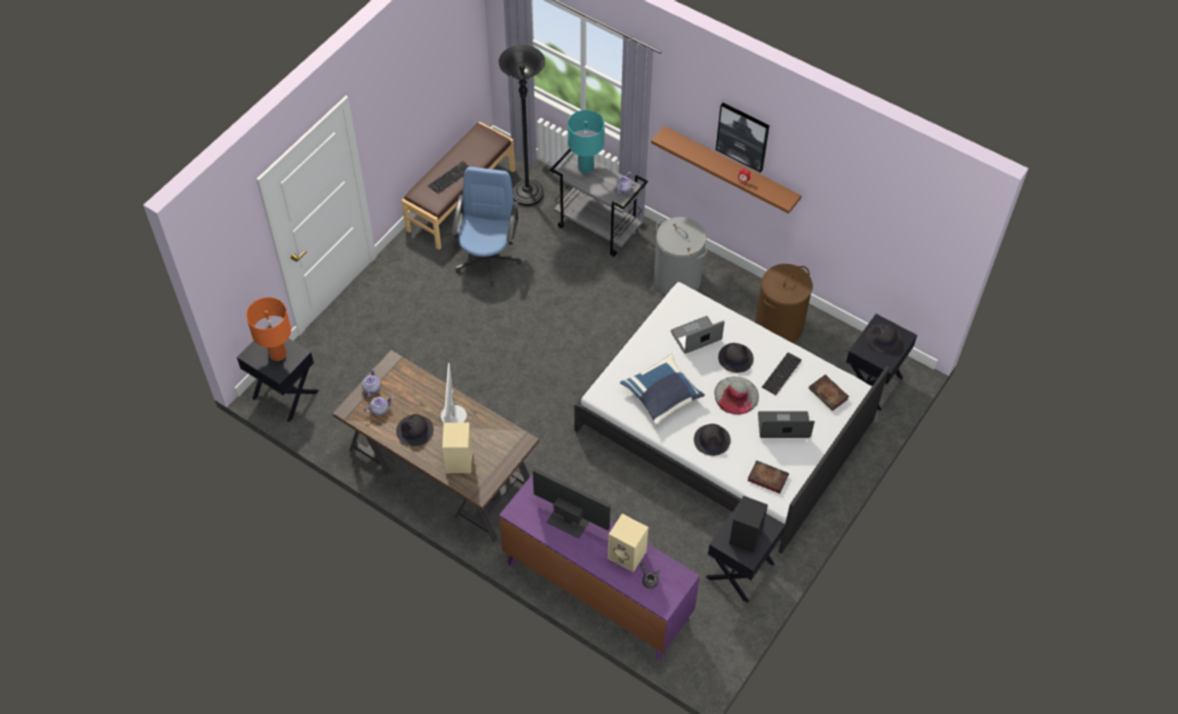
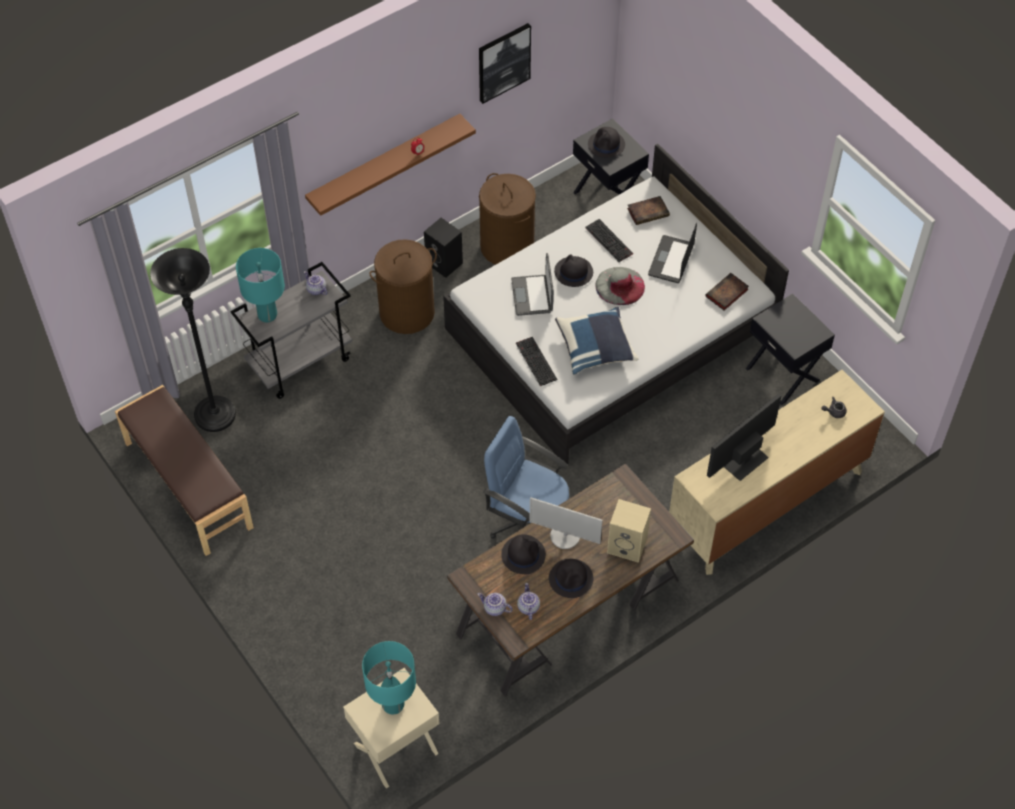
camera: 70 degrees left, 0 degrees up
(278, 354) = (393, 704): orange table lamp -> turquoise table lamp
(285, 395) = (396, 749): black nightstand -> beige nightstand
(450, 177) = (190, 462): keyboard -> keyboard (535, 361)
(488, 258) = (291, 481): blue office chair -> blue office chair (528, 520)
(596, 590) = (767, 503): purple dresser -> beige dresser
(628, 554) = (801, 421): beige speaker -> none
(677, 279) = (407, 312): grey laundry basket -> brown laundry basket
(712, 440) = (666, 323): black hat -> black hat (523, 554)
(743, 136) = (390, 116): picture -> picture (503, 62)
(746, 537) = (796, 327): black speaker -> black speaker (445, 263)

